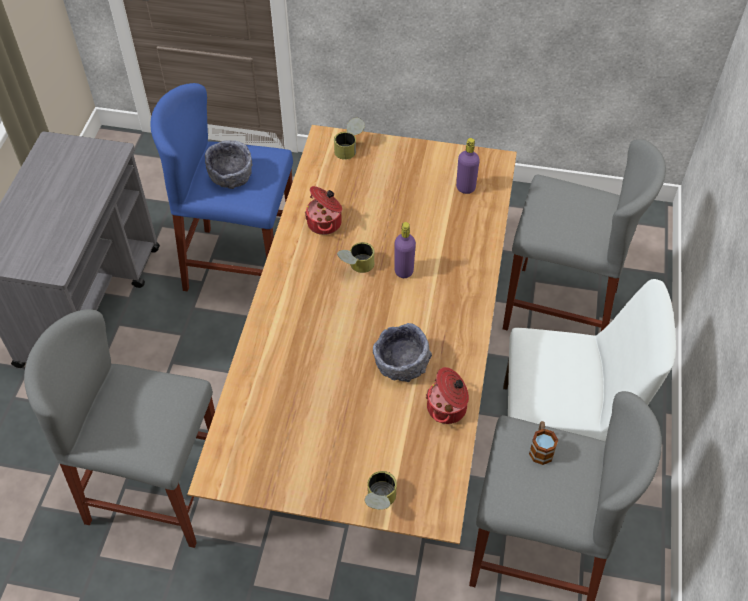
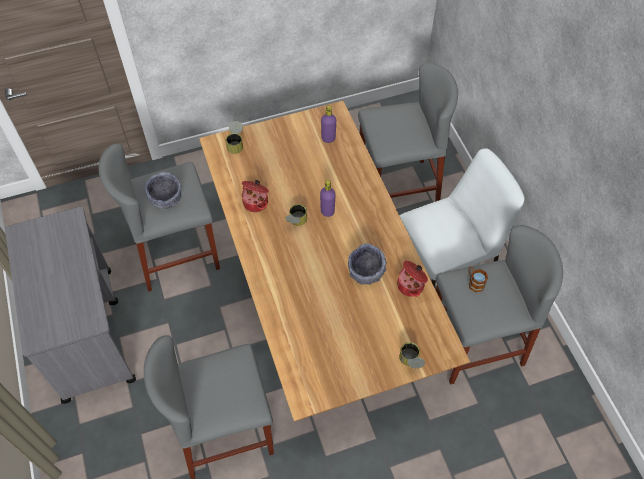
camera: 30 degrees left, 5 degrees up
(241, 265) = (177, 254): blue stool -> grey stool

